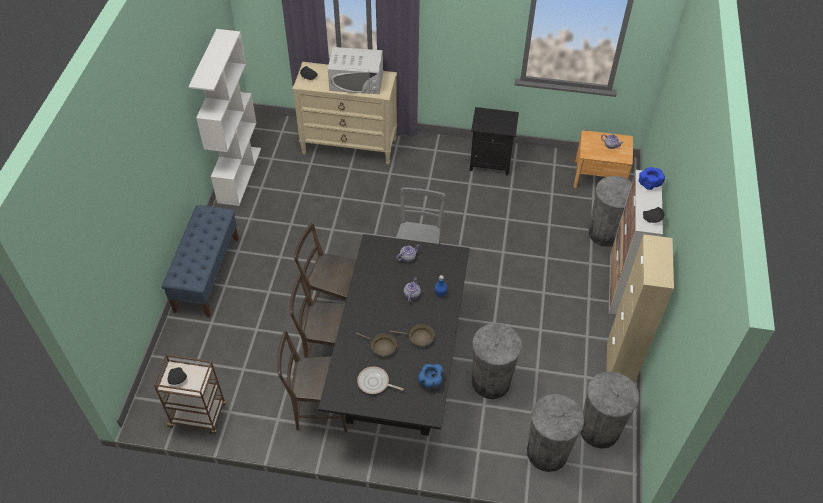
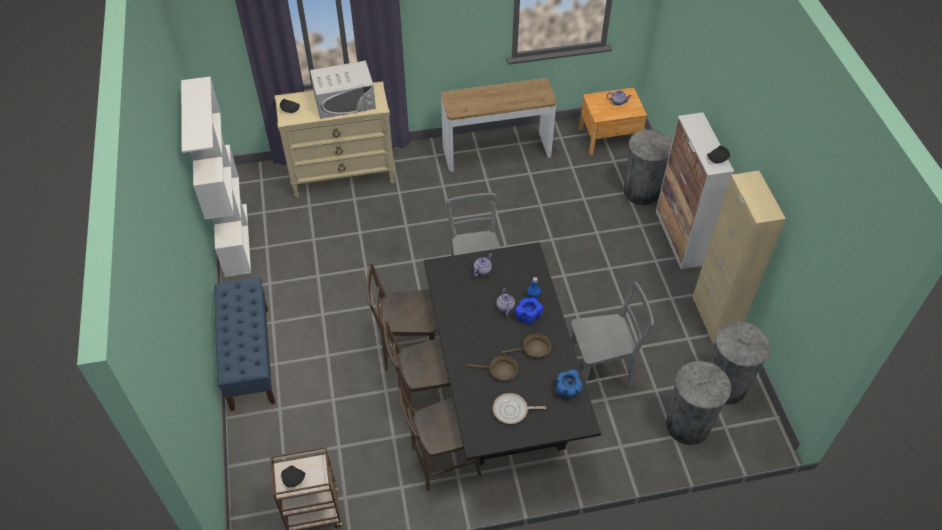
camera: 20 degrees left, 0 degrees up
(490, 162) = (497, 152): black nightstand -> console table
(491, 382) = (601, 373): grey trash can -> grey chair
(649, 183) = (697, 125): blue bowl -> blue bowl (528, 315)

